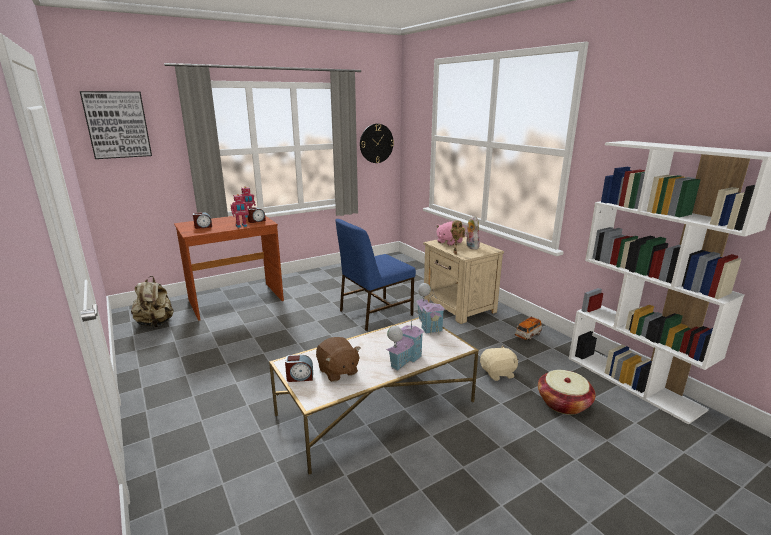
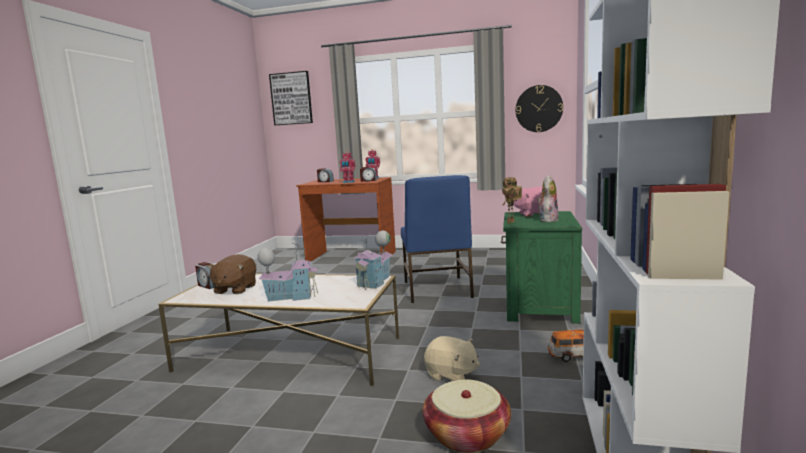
camera: 45 degrees right, 10 degrees down
(156, 324) = (281, 260): beige backpack -> none
(374, 313) = (436, 290): blue chair -> blue chair turned 105 degrees counterclockwise
(459, 307) = (539, 307): beige nightstand -> green nightstand

